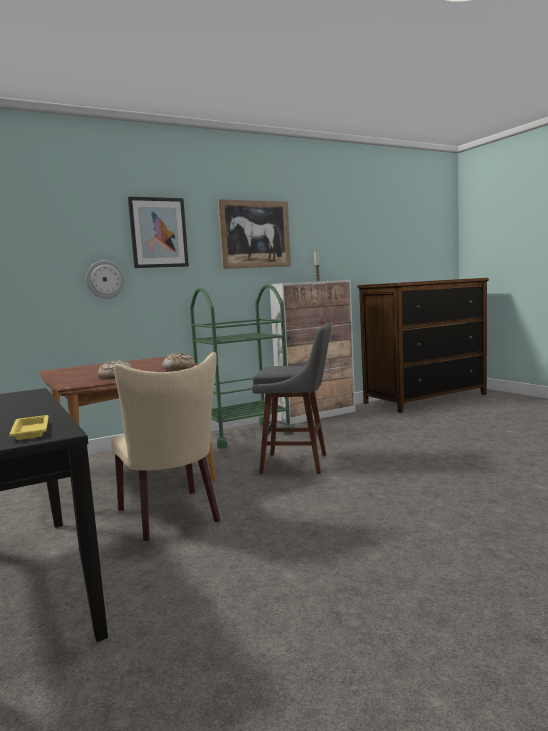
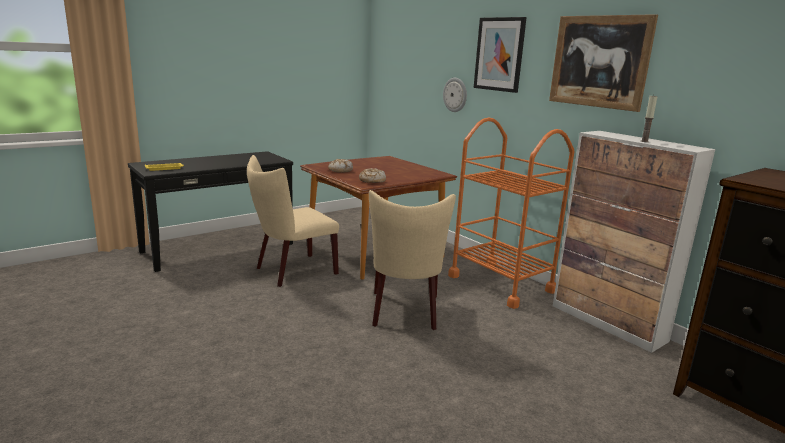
camera: 80 degrees right, 10 degrees up
(244, 434) = (501, 283): green cart -> orange cart
(298, 463) = (405, 312): grey stool -> beige chair

